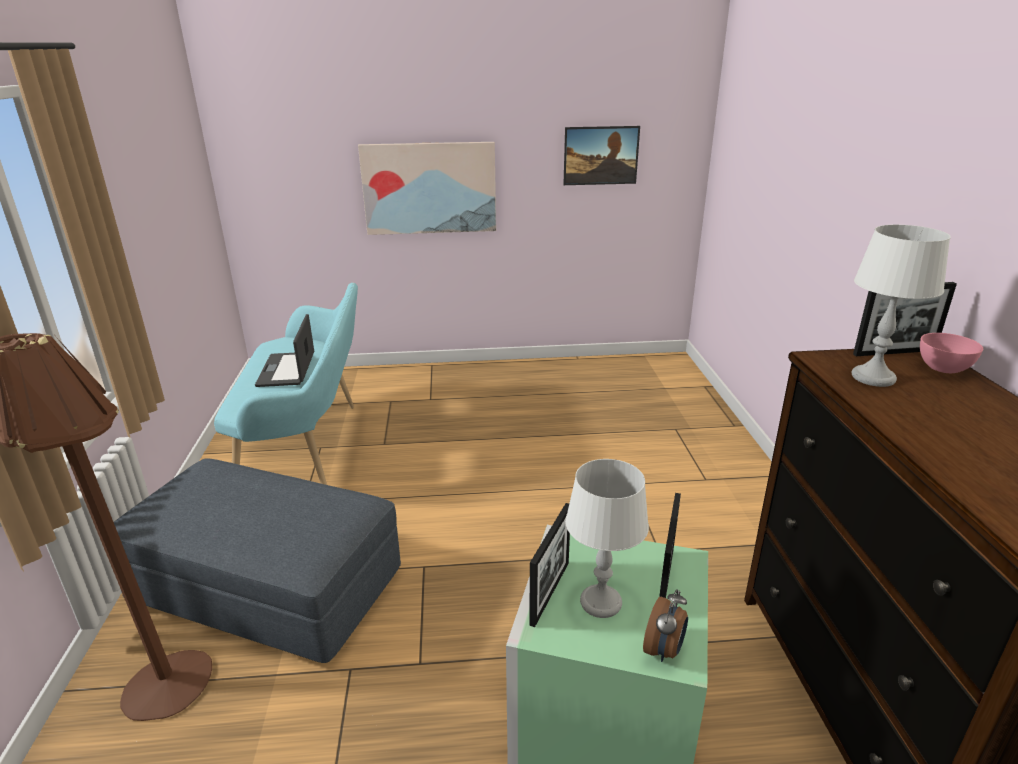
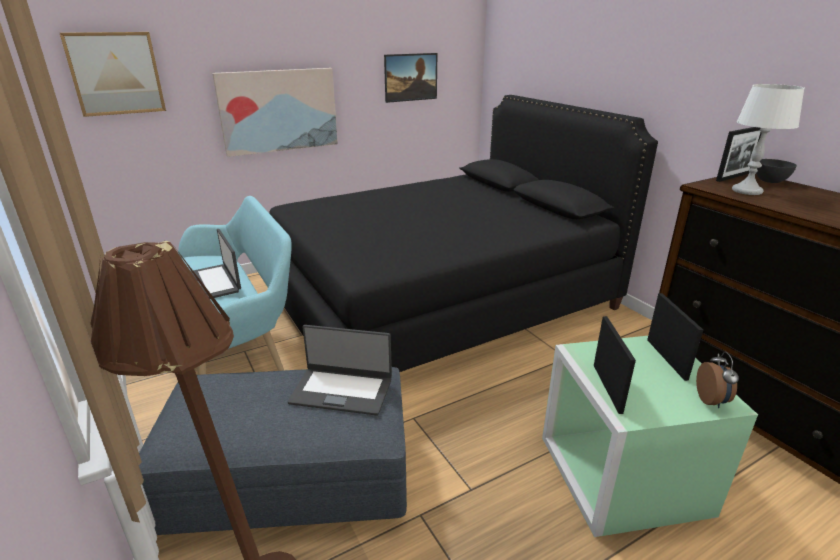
camera: 25 degrees left, 0 degrees up
(264, 142) = (116, 73): none -> picture
(311, 511) = (342, 390): none -> laptop
(561, 438) = (439, 299): none -> black bed
(600, 602) = (644, 384): white table lamp -> none
(943, 369) = (770, 181): pink bowl -> grey bowl

